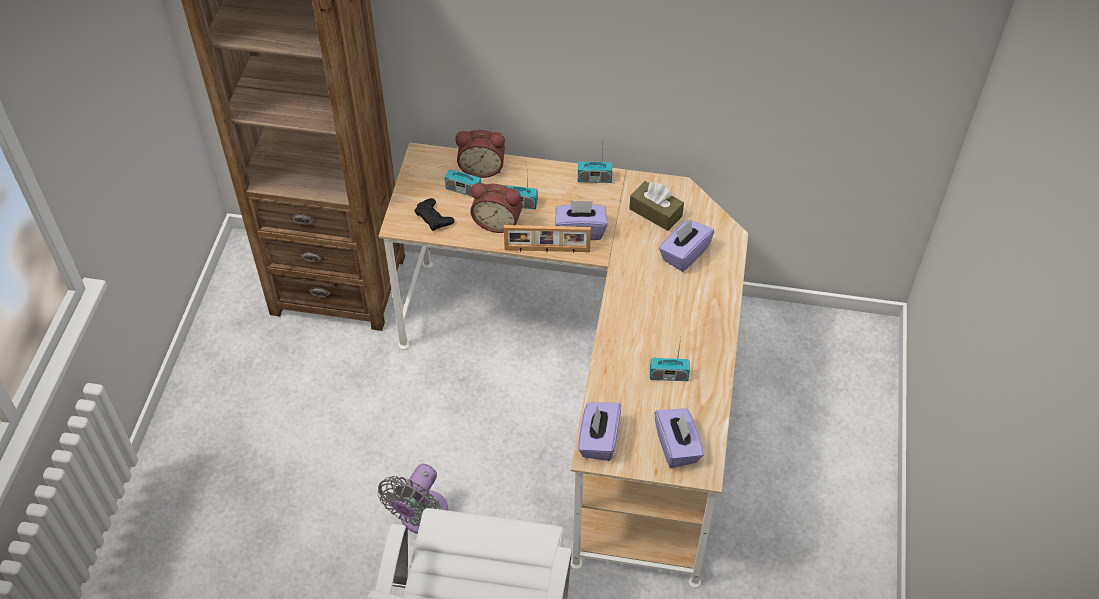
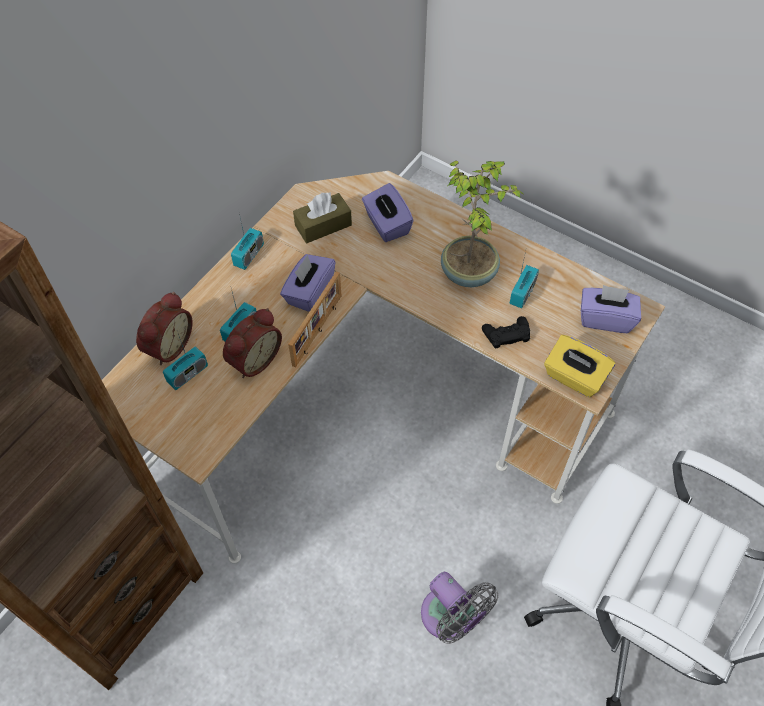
camera: 65 degrees left, 5 degrees up
(434, 217) = (209, 417): black game controller -> black game controller (506, 334)
(598, 440) = (574, 377): purple tissue box -> yellow tissue box
(668, 330) = (469, 272): none -> potted plant

